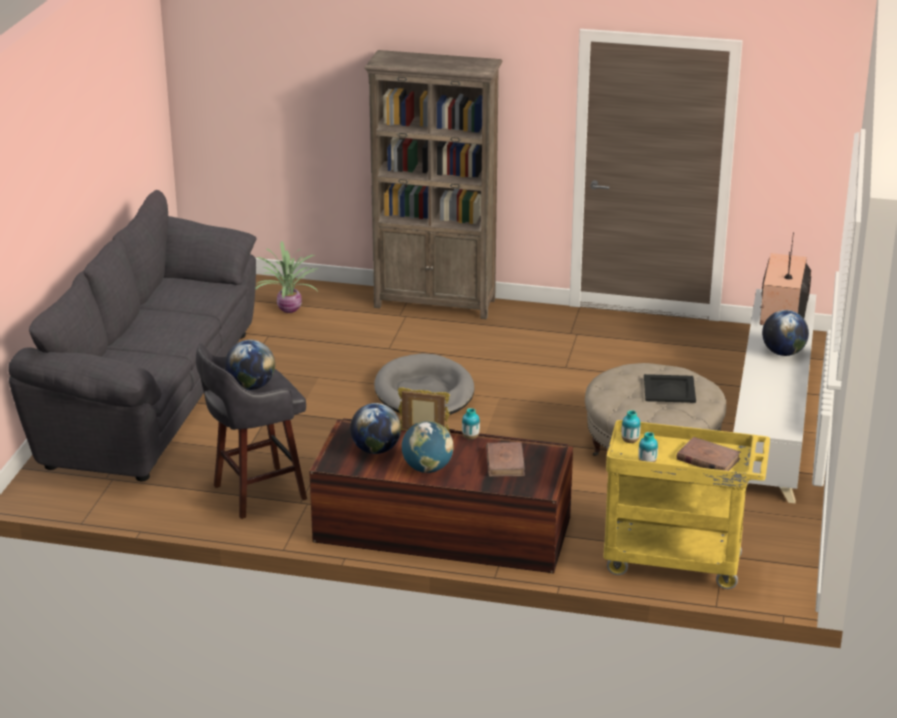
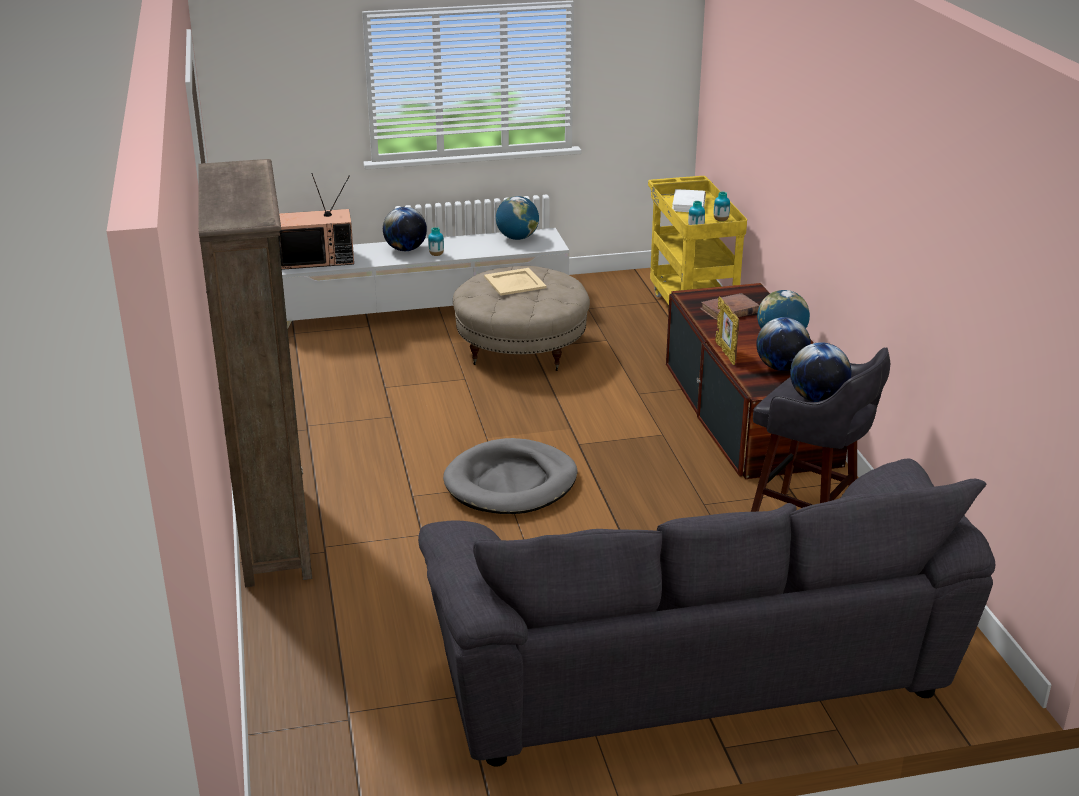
camera: 115 degrees left, 0 degrees up
(289, 309) = (355, 651): potted plant -> none
(470, 437) = (707, 332): vase -> vase (436, 255)
(669, 389) = (514, 282): black tray -> beige tray
(707, 459) = (688, 204): brown book -> white book
(782, 413) = (517, 238): none -> globe

